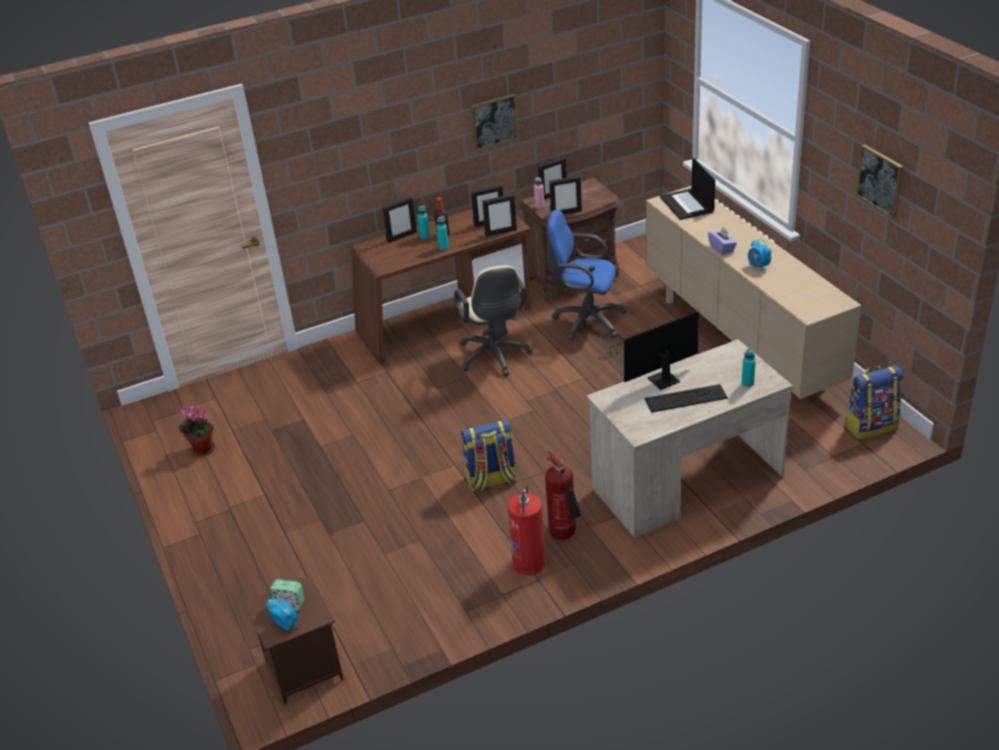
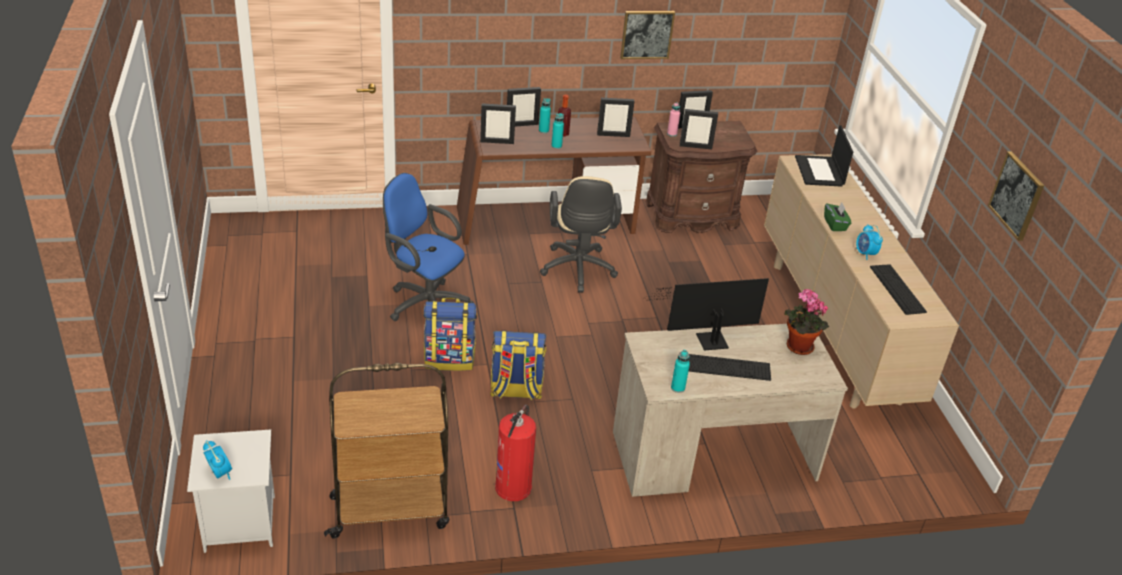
camera: 10 degrees right, 0 degrees up
(202, 450) = (258, 276): potted plant -> potted plant (797, 347)
(289, 604) = (234, 452): alarm clock -> none
(303, 672) = (238, 525): brown nightstand -> grey nightstand
(433, 618) = (390, 513): none -> brown cart
(500, 232) = (620, 146): picture frame -> picture frame (497, 141)
(565, 536) = (562, 471): fire extinguisher -> none
(585, 321) = (684, 262): blue office chair -> blue office chair (424, 304)
(722, 248) = (835, 224): purple tissue box -> green tissue box
(747, 383) = (800, 371): turquoise bottle -> turquoise bottle (678, 388)
(798, 289) = (897, 289): none -> keyboard
(870, 426) = (934, 458): backpack -> backpack (449, 360)

